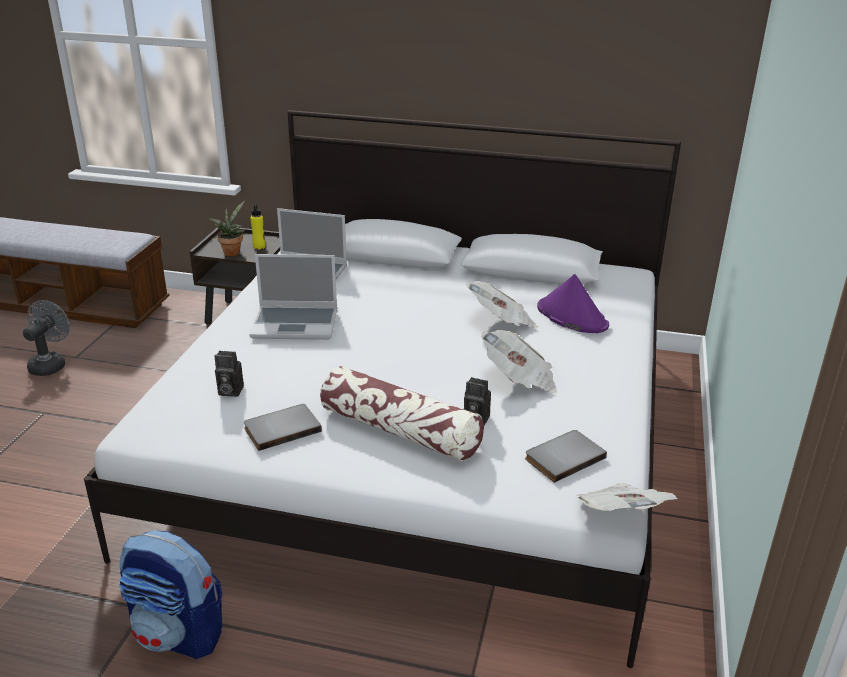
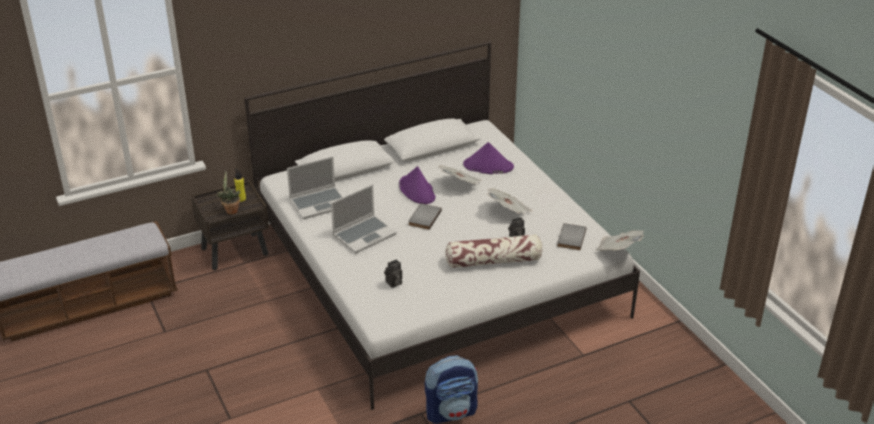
camera: 40 degrees left, 5 degrees up
(50, 364) = (156, 343): grey fan -> none
(281, 428) = (444, 286): grey book -> grey book (423, 217)
(435, 306) = (417, 191): none -> purple hat

